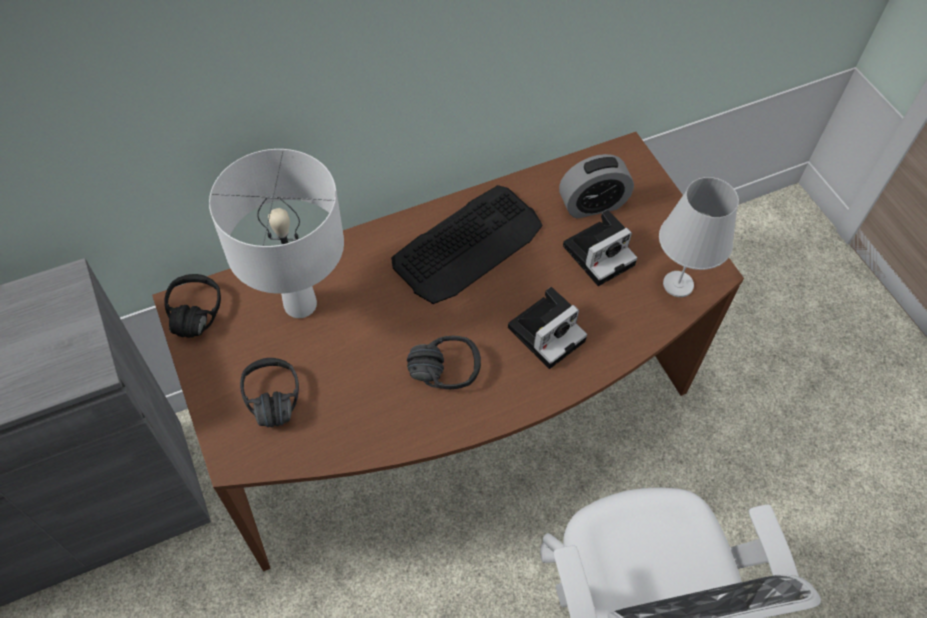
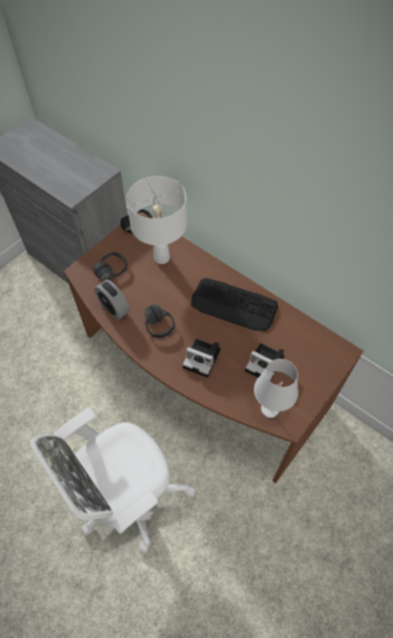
camera: 65 degrees right, 0 degrees up
(592, 205) = (295, 348): alarm clock -> alarm clock (114, 308)

